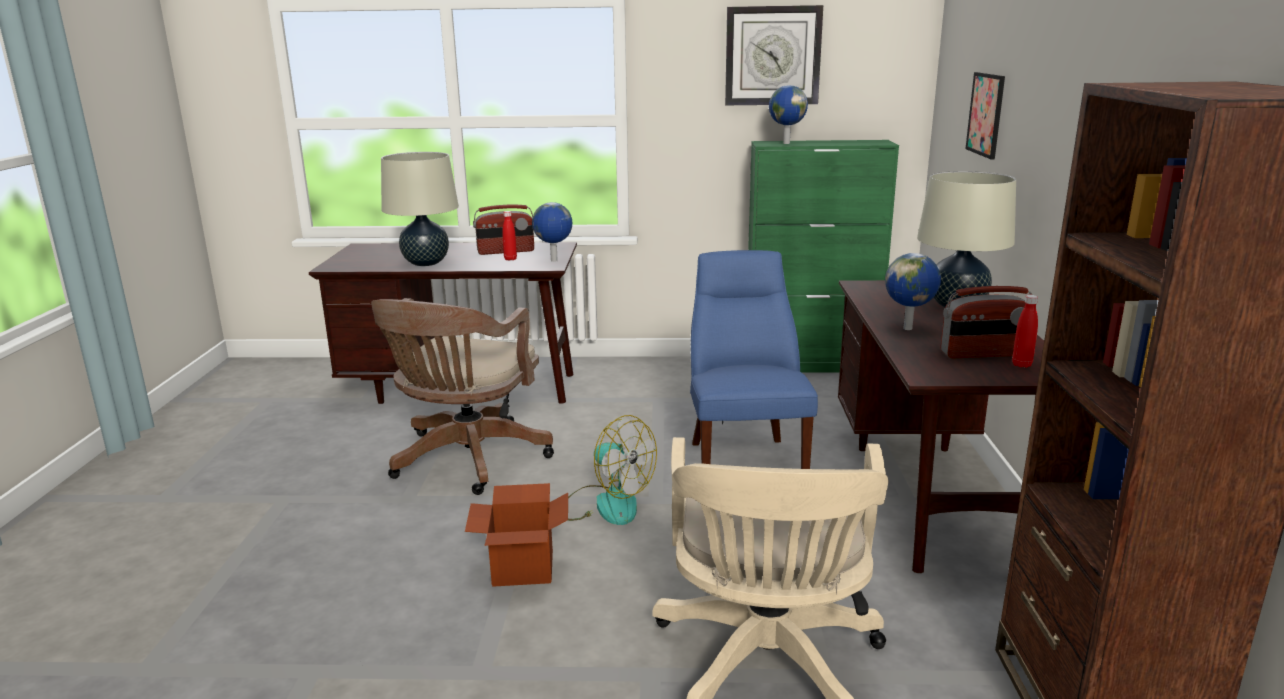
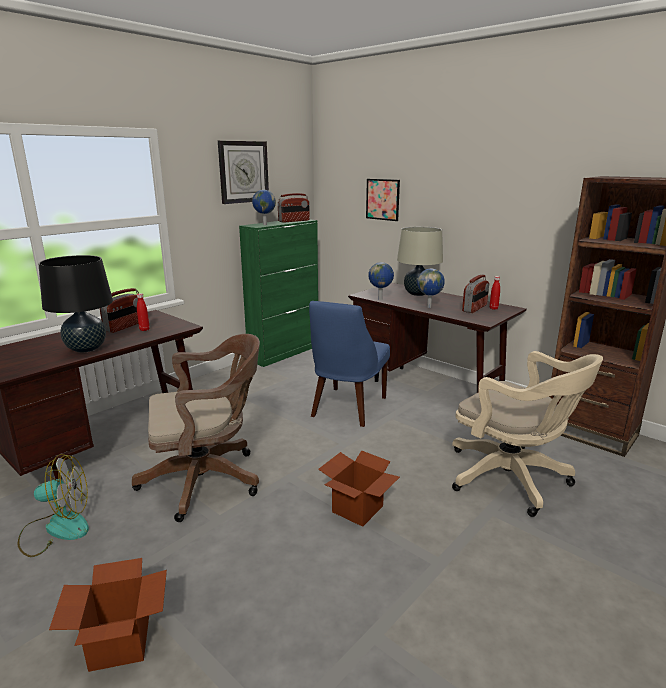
camera: 50 degrees left, 0 degrees up
(205, 539) = (120, 642): none -> cardboard box
(426, 263) = (86, 349): beige table lamp -> black table lamp
(466, 461) = (208, 479): brown office chair -> brown office chair turned 75 degrees counterclockwise
(554, 261) = (178, 323): globe -> globe (380, 299)
(606, 504) = (329, 457): fan -> fan (56, 529)
(744, 463) = (347, 408): blue chair -> blue chair turned 105 degrees counterclockwise
(853, 143) = (294, 221): none -> radio

